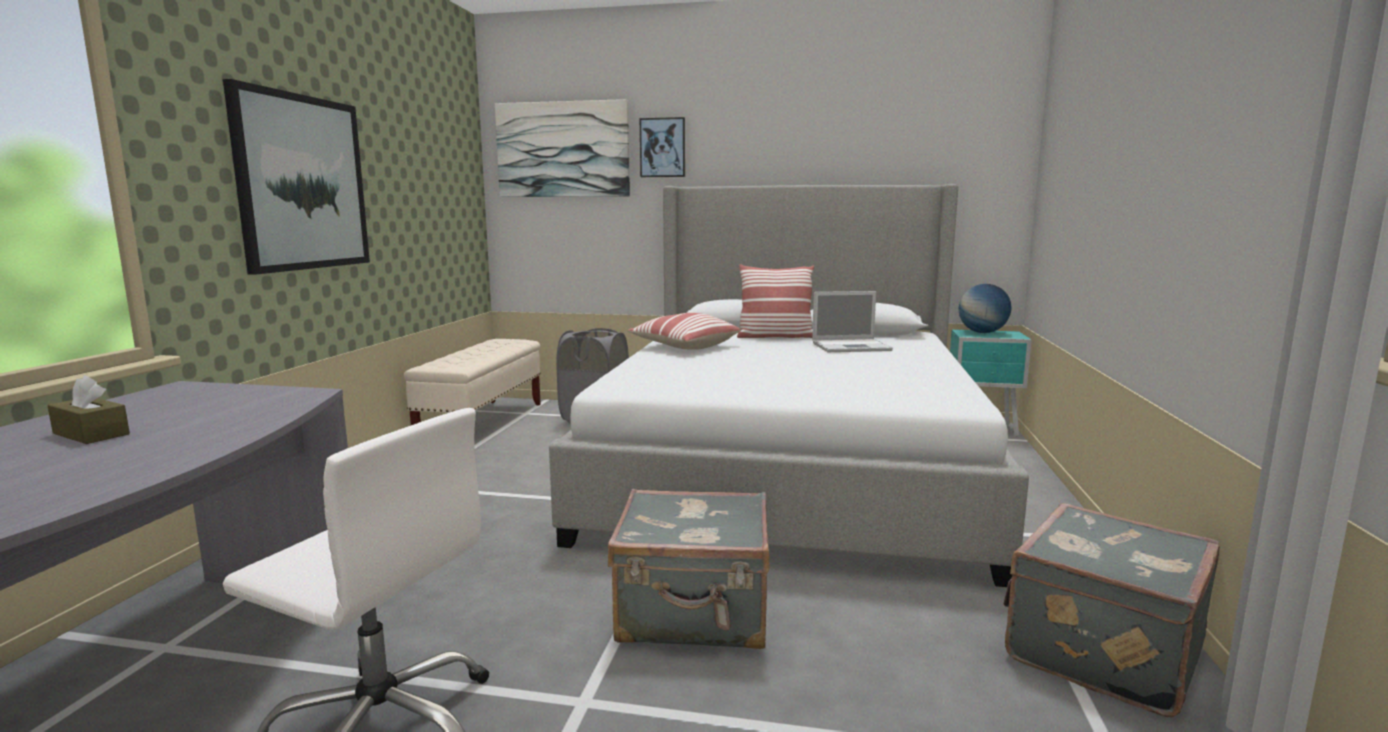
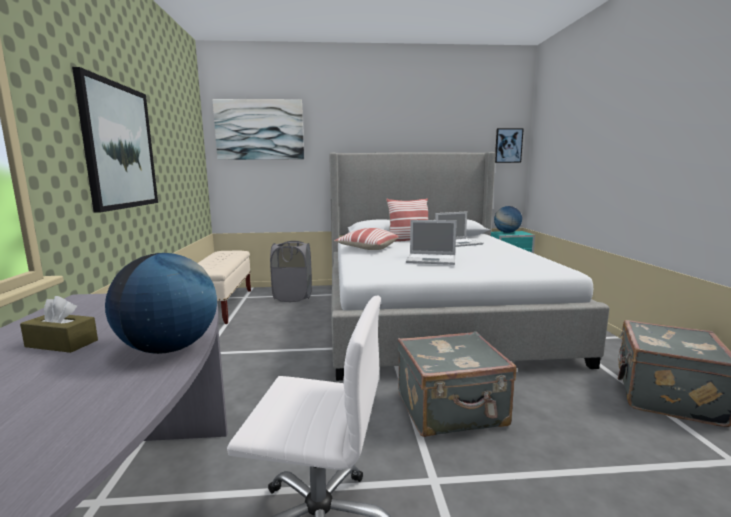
camera: 15 degrees left, 0 degrees up
(184, 451) = (169, 348): none -> globe
(662, 147) = (324, 129): picture -> picture (508, 145)
(755, 370) = (432, 259): none -> laptop

